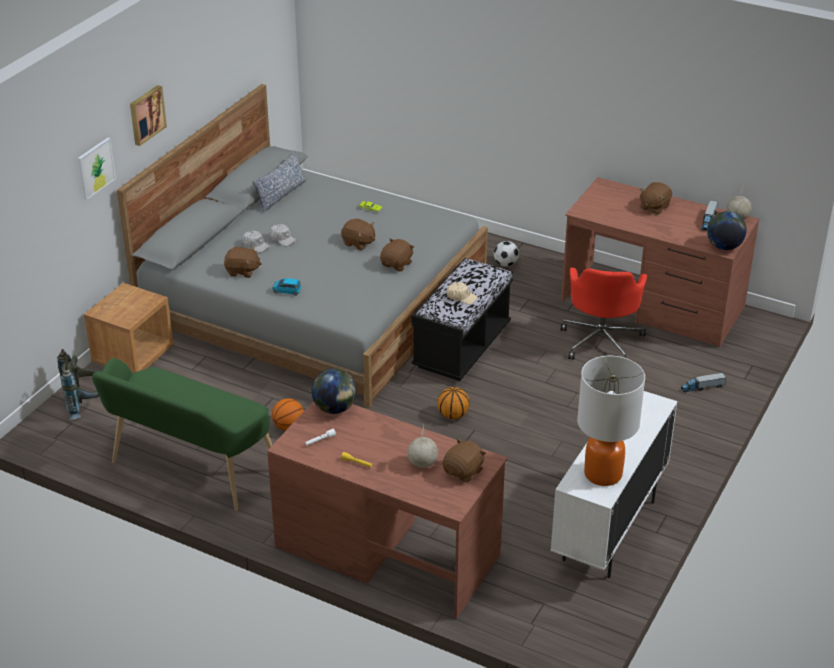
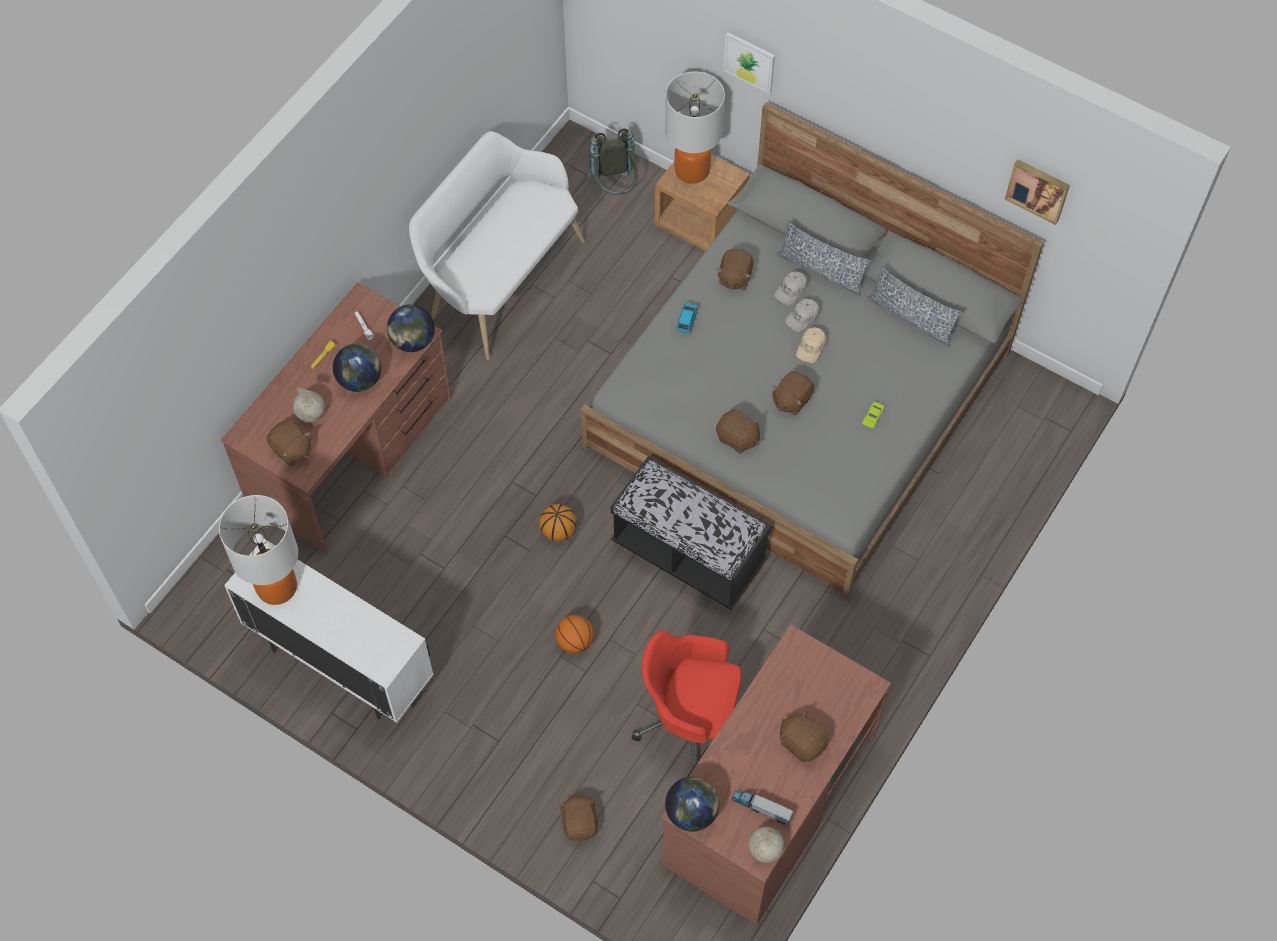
camera: 95 degrees right, 25 degrees up
(116, 311) = (691, 170): none -> table lamp
(146, 114) = (839, 90): picture -> picture (1038, 190)
(189, 469) = (500, 279): green bench -> white bench
(236, 233) = (821, 270): none -> pillow
(288, 427) = (558, 368): basketball -> basketball (575, 641)
(381, 437) = (360, 380): none -> globe
(461, 297) = (672, 508): beige cap -> beige cap (811, 347)
(505, 264) = (875, 626): football -> none
(702, 387) = (580, 823): toy truck -> brown plush toy

